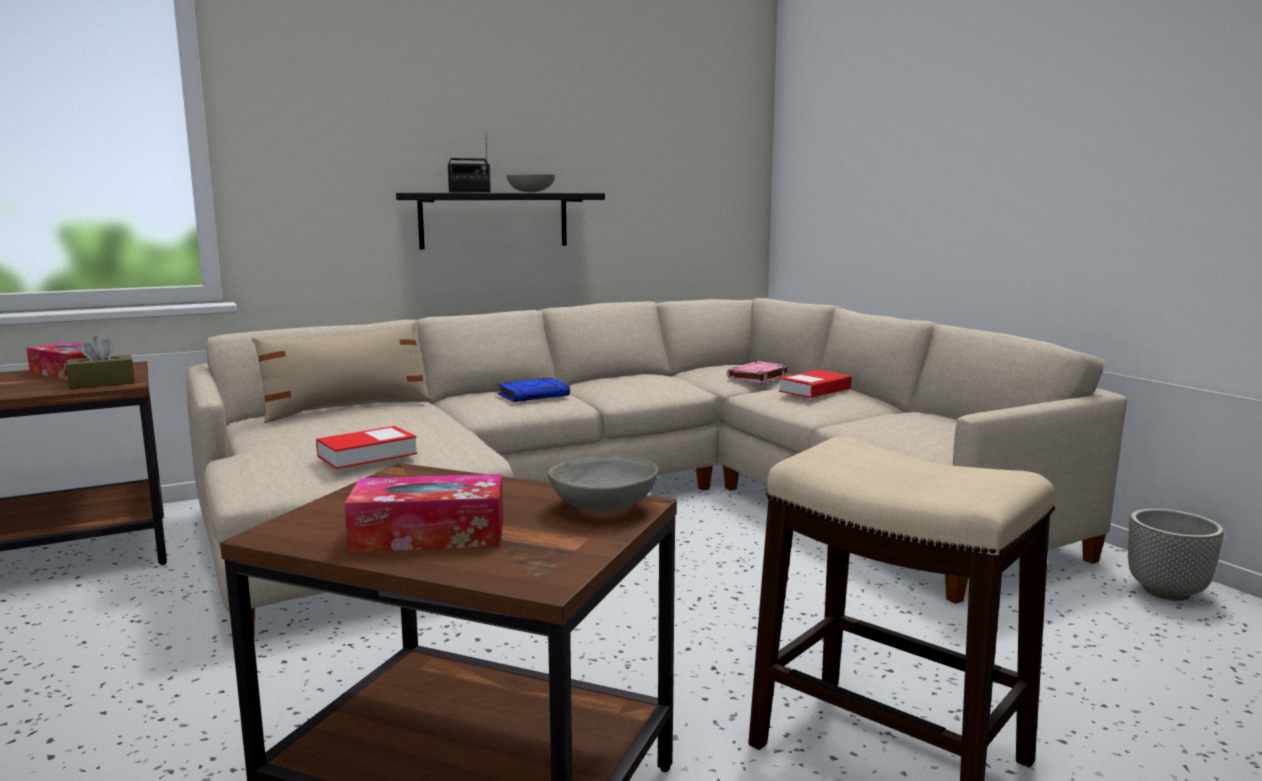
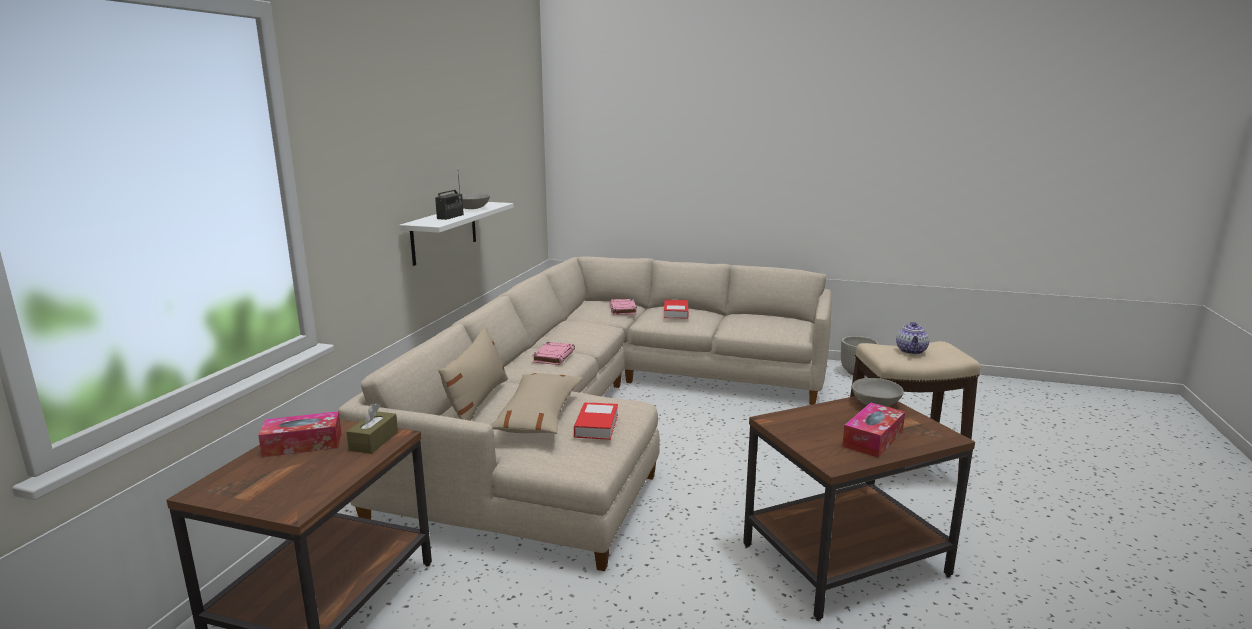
camera: 45 degrees left, 5 degrees up
(349, 430) = (538, 415): none -> beige pillow
(494, 220) = (444, 232): black shelf -> white shelf
(534, 395) = (553, 356): blue book -> pink book
(905, 467) = (911, 351): none -> teapot

